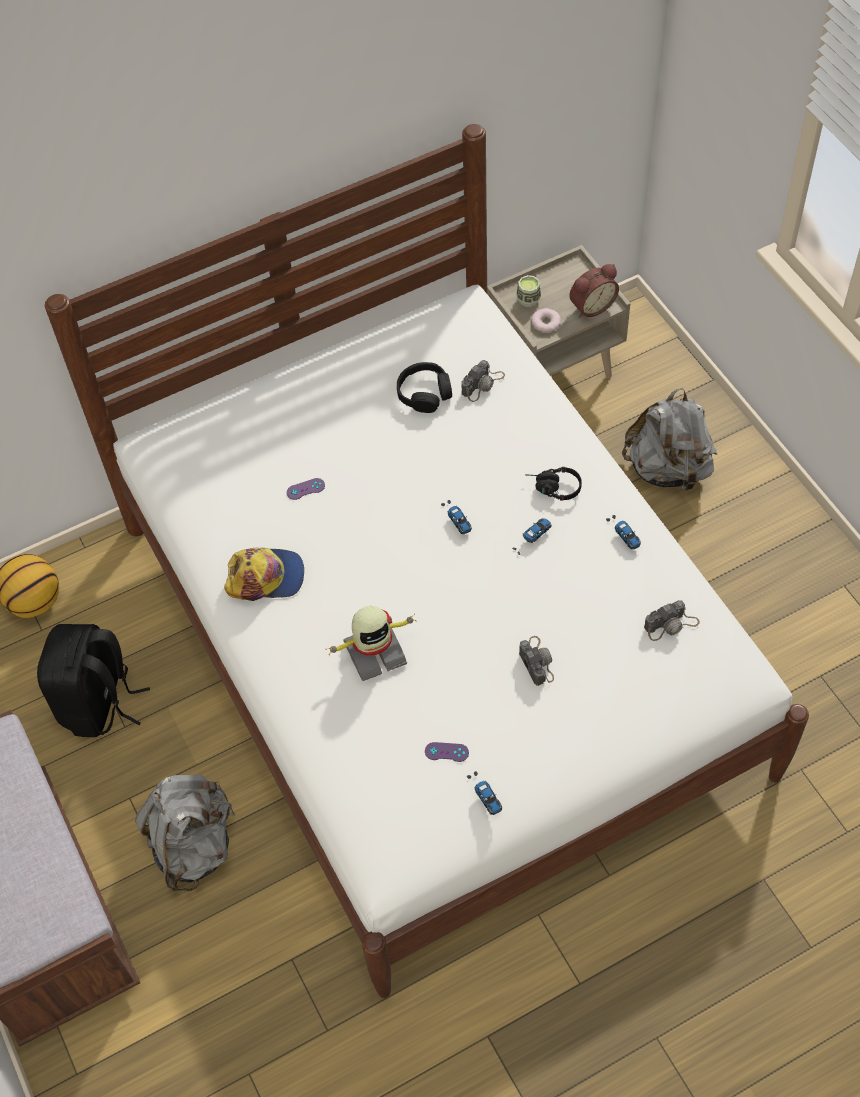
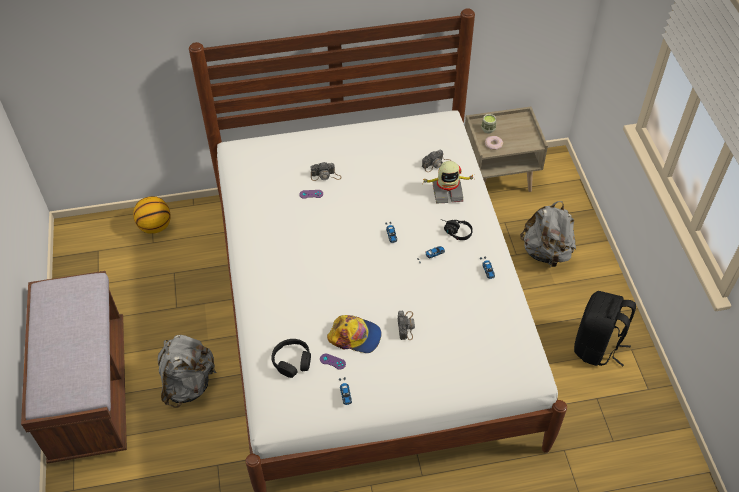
camera: 15 degrees right, 5 degrees down
(99, 703) = (168, 290): black backpack -> black backpack (597, 346)
(266, 577) = (269, 235): cap -> cap (355, 336)
(374, 652) = (313, 293): toy robot -> toy robot (447, 192)
(424, 393) = (400, 160): black headphones -> black headphones (292, 361)
(591, 305) = (524, 141): alarm clock -> none
(671, 625) = (495, 328): camera -> camera (325, 176)

